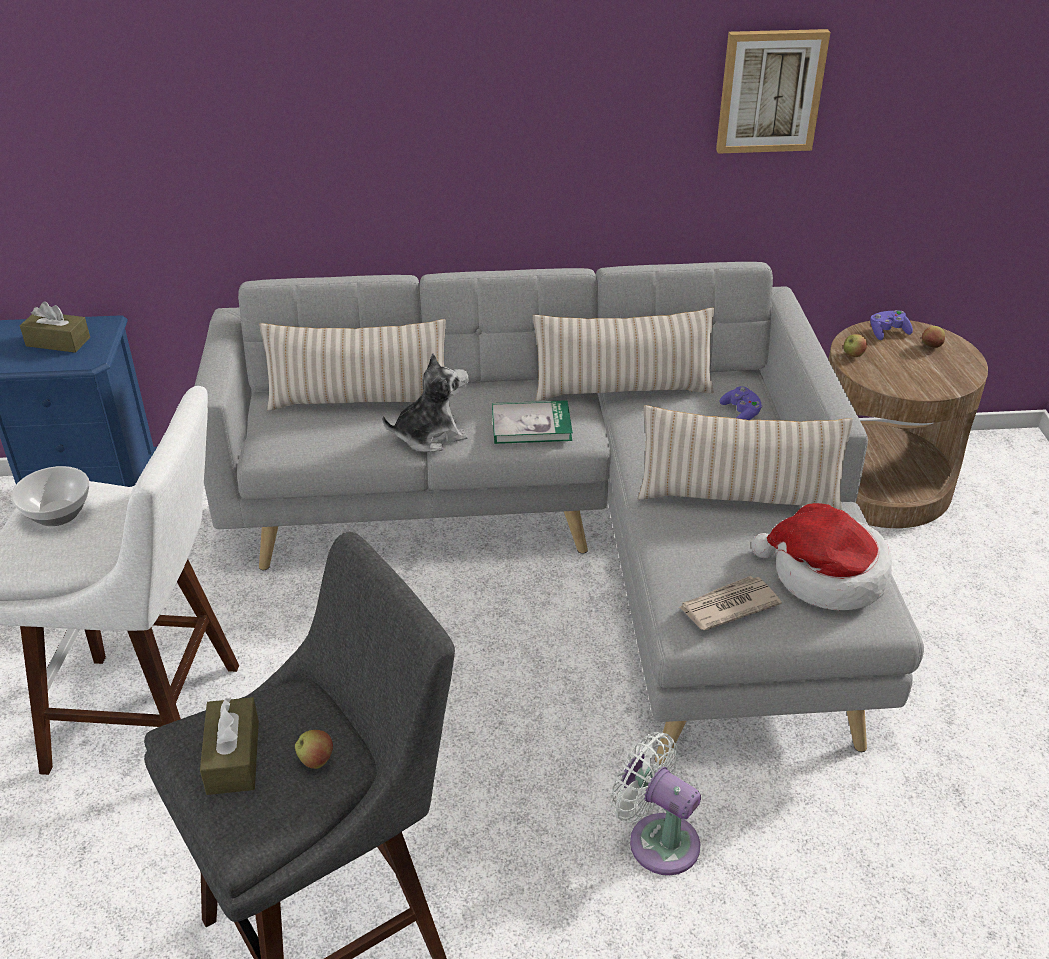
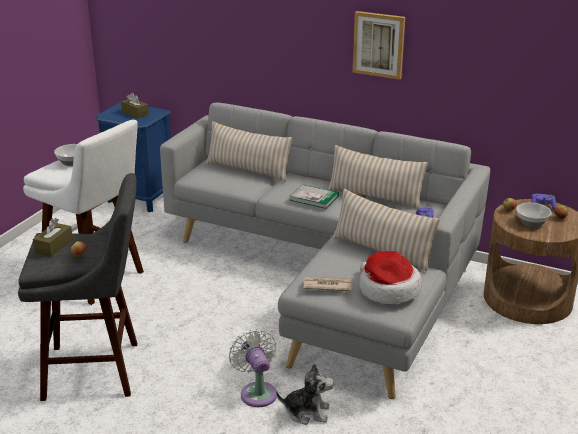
camera: 30 degrees right, 10 degrees down
(430, 435) = (265, 191): plush toy -> plush toy (307, 412)
(770, 91) = (479, 52): picture -> picture (379, 44)
(904, 368) = (531, 222): none -> bowl

